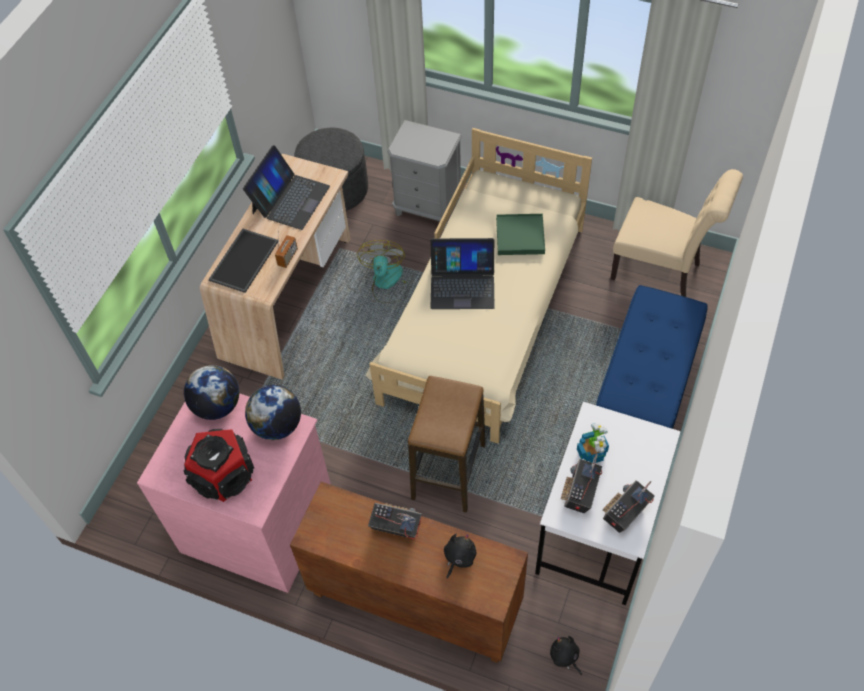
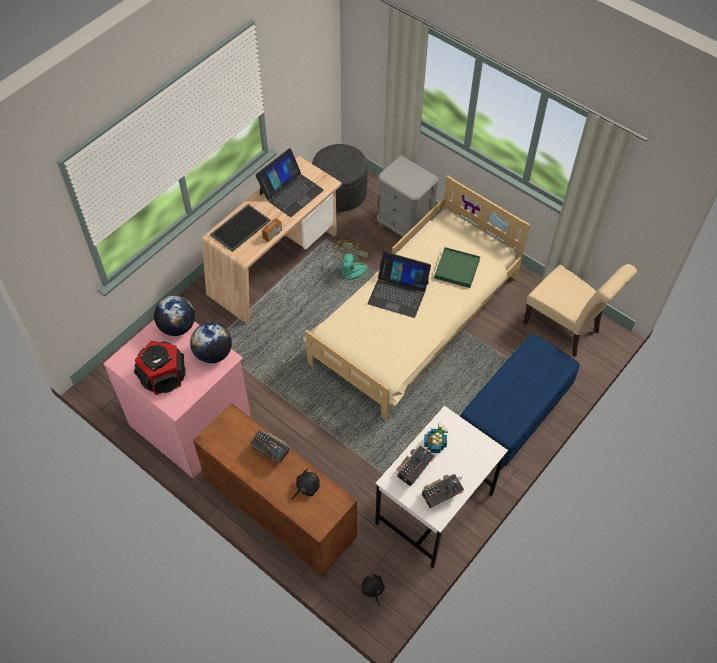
camera: 15 degrees right, 0 degrees up
(448, 471) = (341, 429): stool -> none

